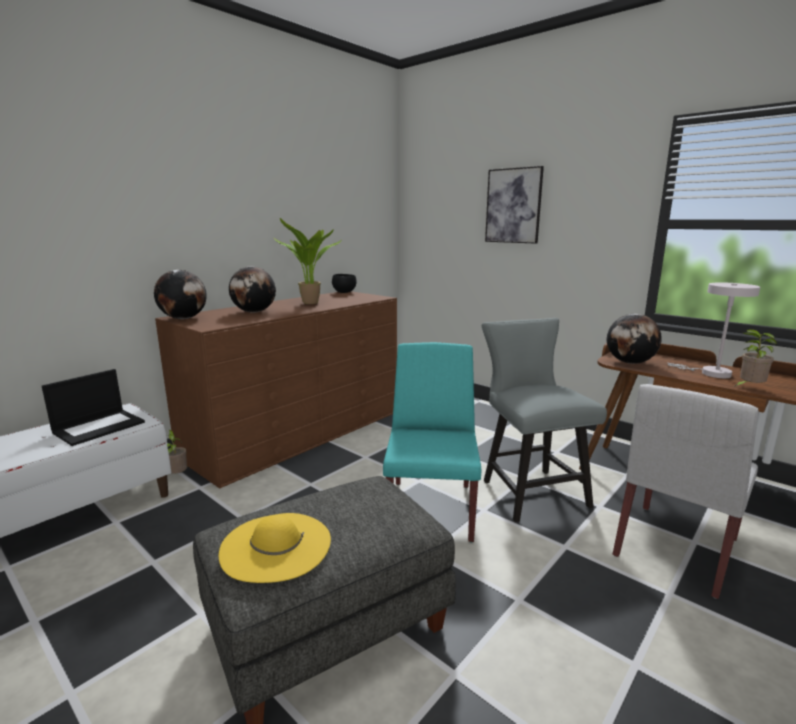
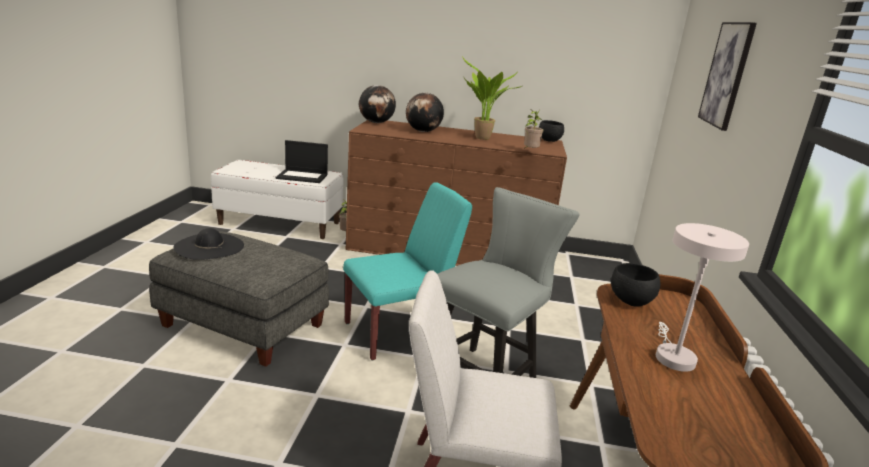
camera: 55 degrees right, 5 degrees up
(276, 546) = (209, 246): yellow hat -> black hat
(630, 363) = (631, 302): globe -> black bowl
(748, 388) = (642, 381): potted plant -> potted plant (530, 151)

